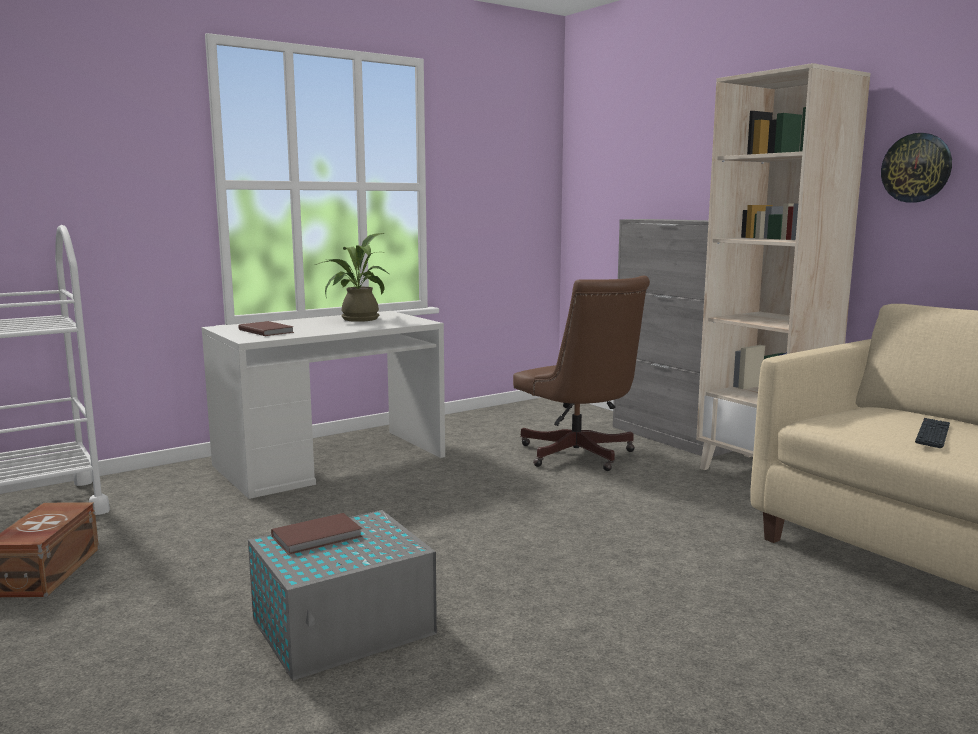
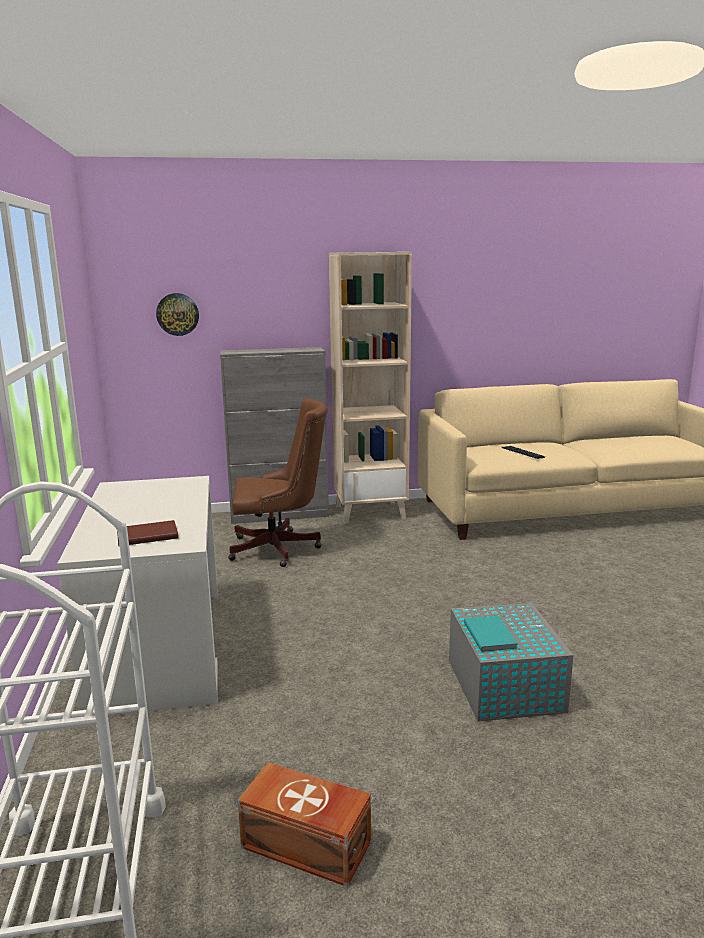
camera: 65 degrees left, 5 degrees up
(318, 537) = (490, 635): brown book -> turquoise book
(355, 319) = (136, 499): potted plant -> none
(916, 168) = (426, 310): wall clock -> wall clock (177, 314)

